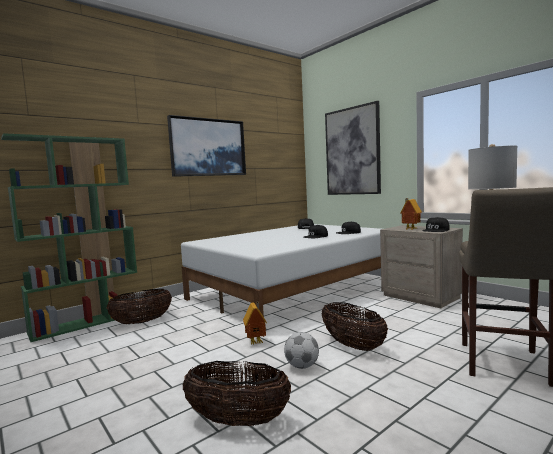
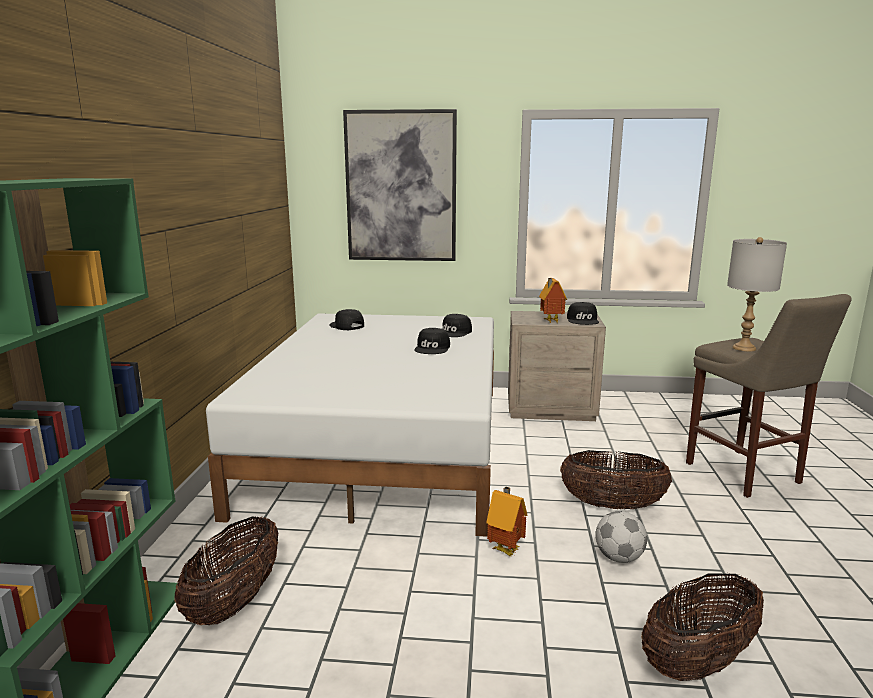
camera: 45 degrees left, 10 degrees up
(208, 147) = (189, 177): picture -> none

